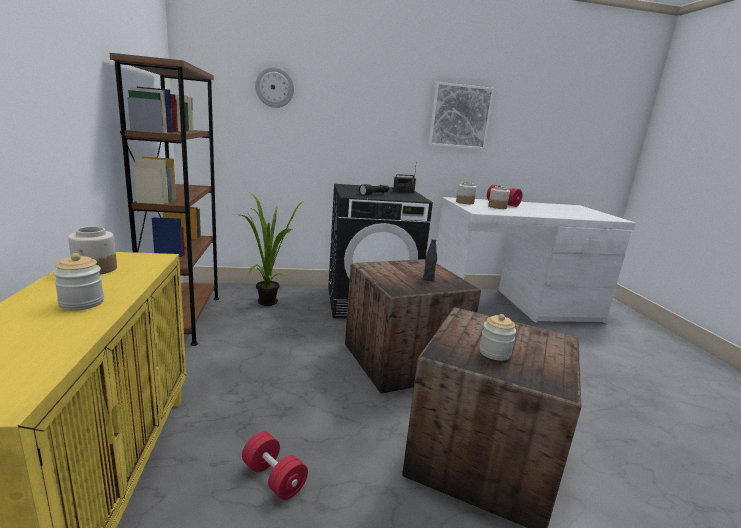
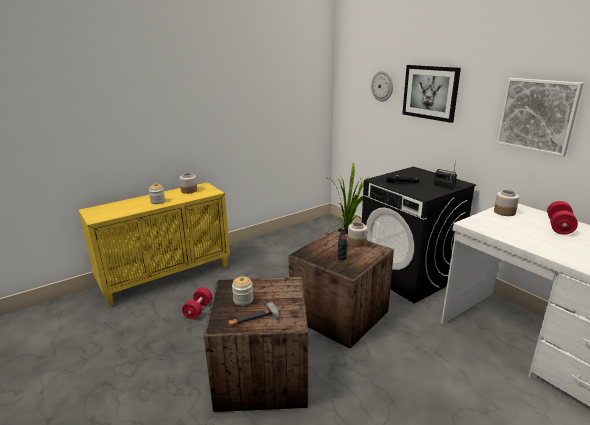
camera: 65 degrees right, 5 degrees up
(184, 318) = (293, 233): brown bookcase -> none
(348, 96) = (430, 92): none -> picture
(497, 207) = (525, 227): jar -> jar (356, 242)
(547, 358) = (254, 319): none -> hammer

